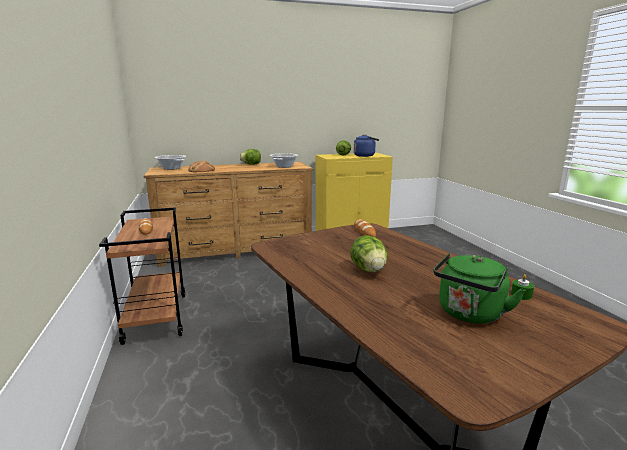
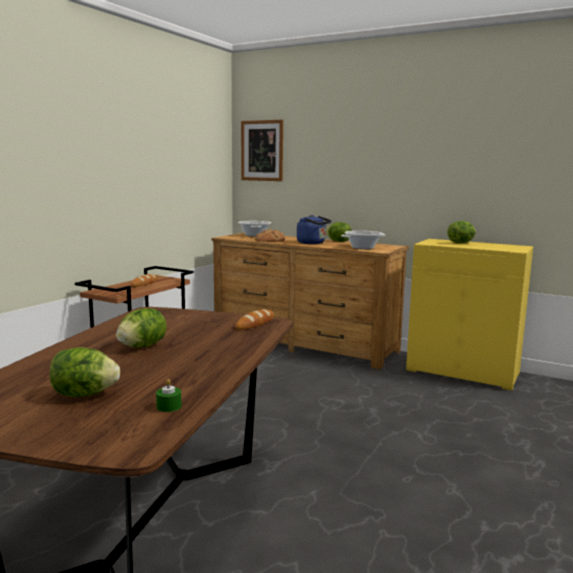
camera: 45 degrees right, 5 degrees down
(161, 90) = (262, 150): none -> picture
(365, 155) = (488, 247): blue kettle -> blue kettle (313, 243)
(469, 314) = (84, 394): green kettle -> lettuce

